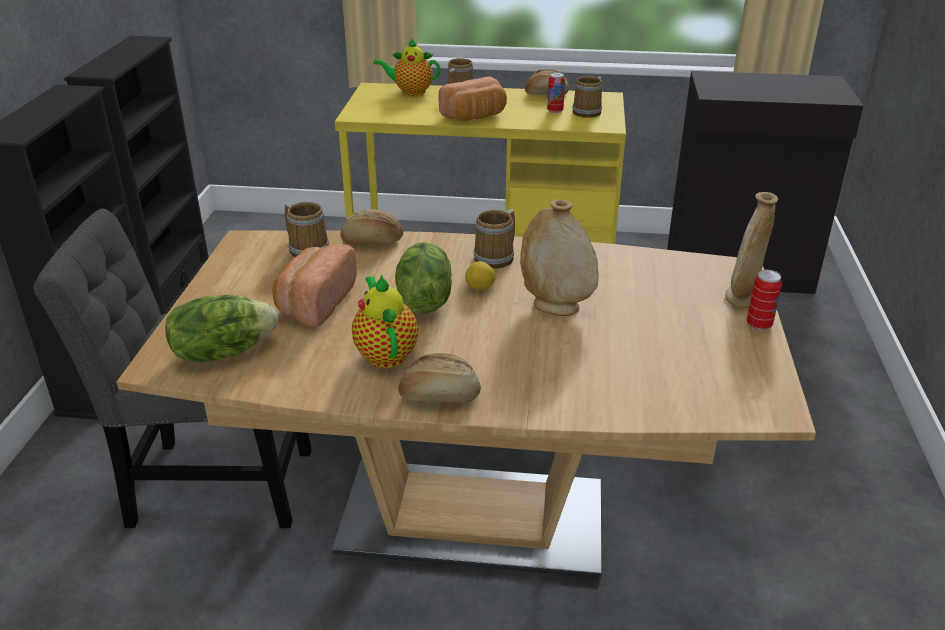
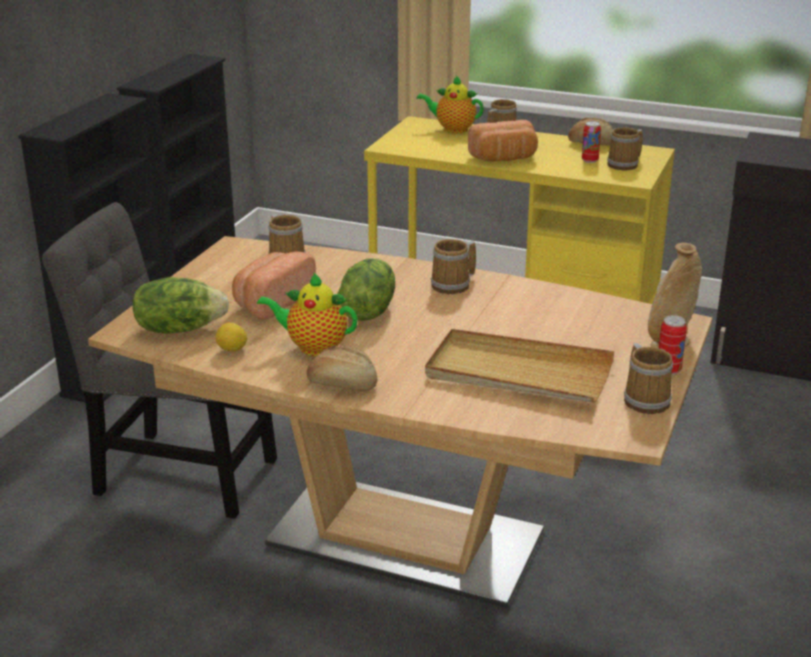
camera: 15 degrees right, 5 degrees down
(372, 242) = (346, 259): bread -> none
(385, 353) = (313, 347): teapot -> teapot turned 75 degrees counterclockwise
(480, 288) = (424, 308): lemon -> lemon (232, 350)
(556, 307) = (484, 331): beige vase -> none
(616, 352) = (518, 373): none -> beige tray
(759, 363) = (646, 400): none -> mug

